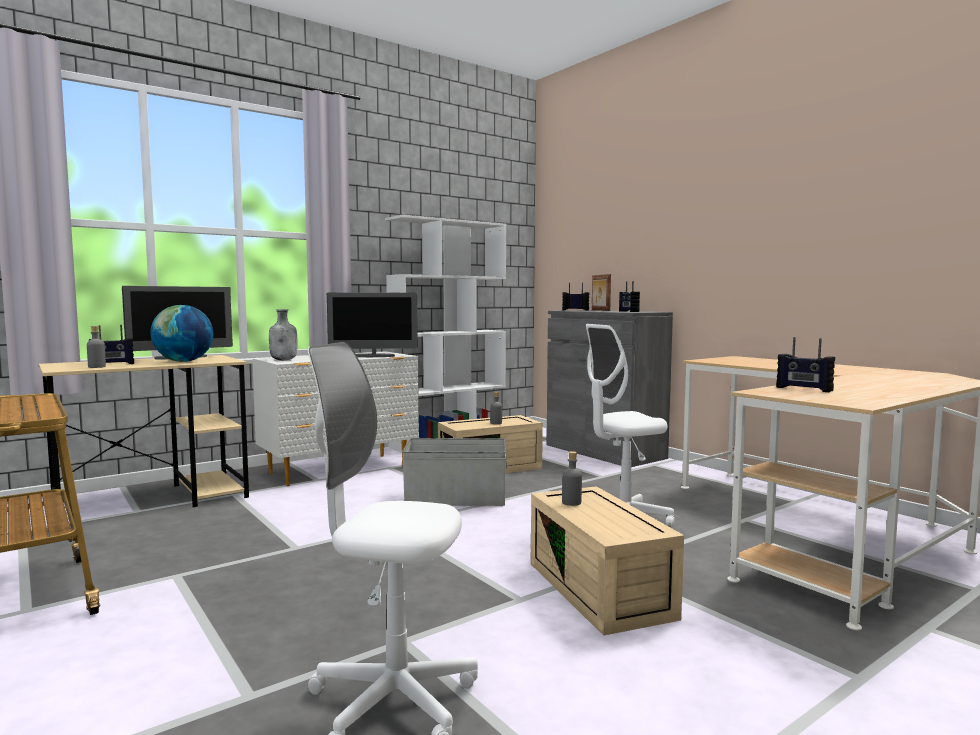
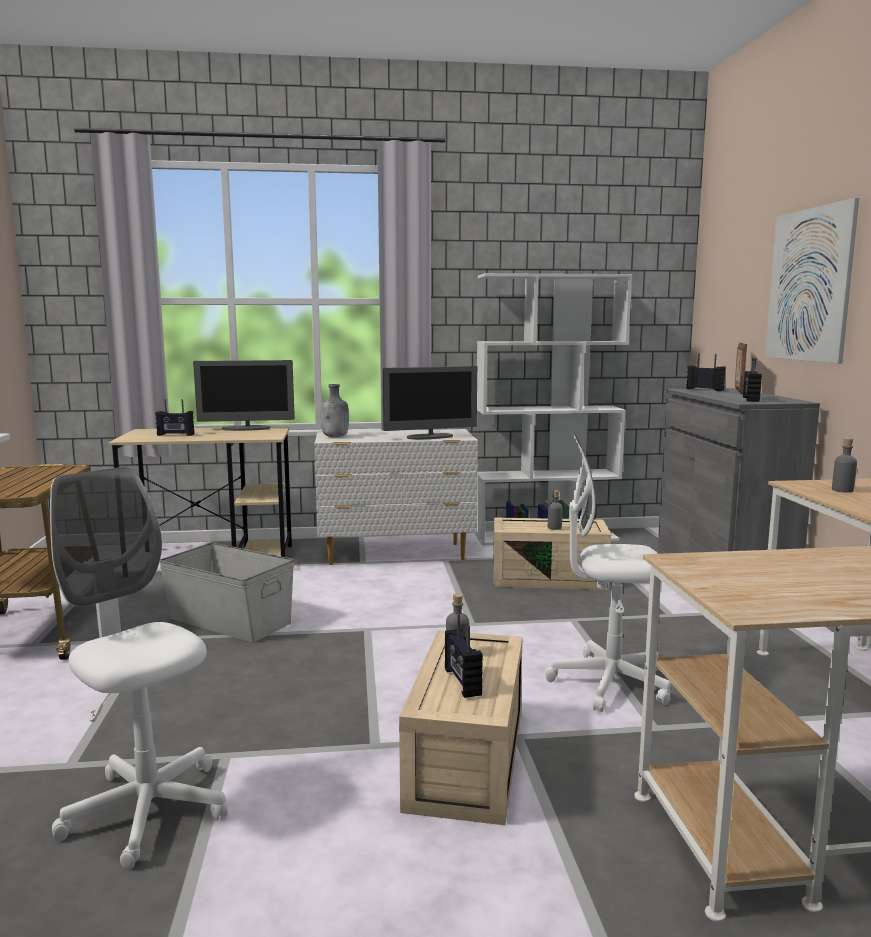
camera: 30 degrees right, 5 degrees up
(97, 367) = (157, 438): grey bottle -> grey bottle (842, 490)
(183, 361) = (233, 435): globe -> none
(373, 356) = (430, 437): monitor -> monitor turned 45 degrees counterclockwise
(455, 498) = (464, 610): grey storage box -> grey storage box (230, 620)
(652, 231) = (809, 285): none -> picture
(804, 389) = (762, 565): radio -> radio (461, 682)

